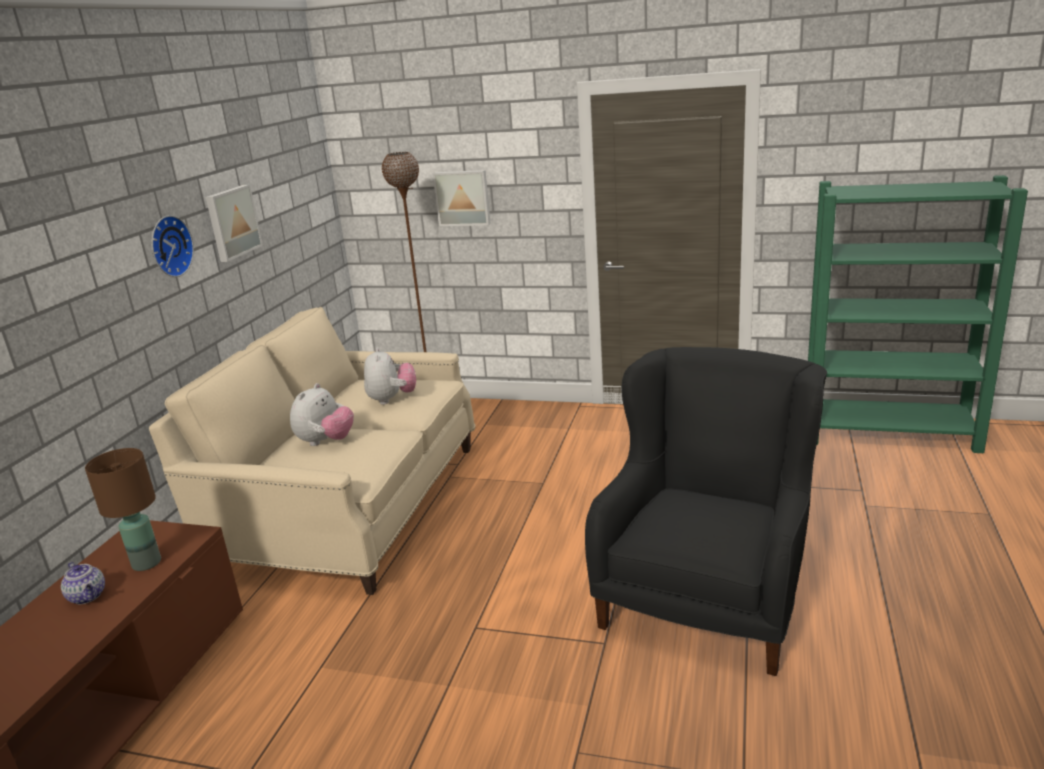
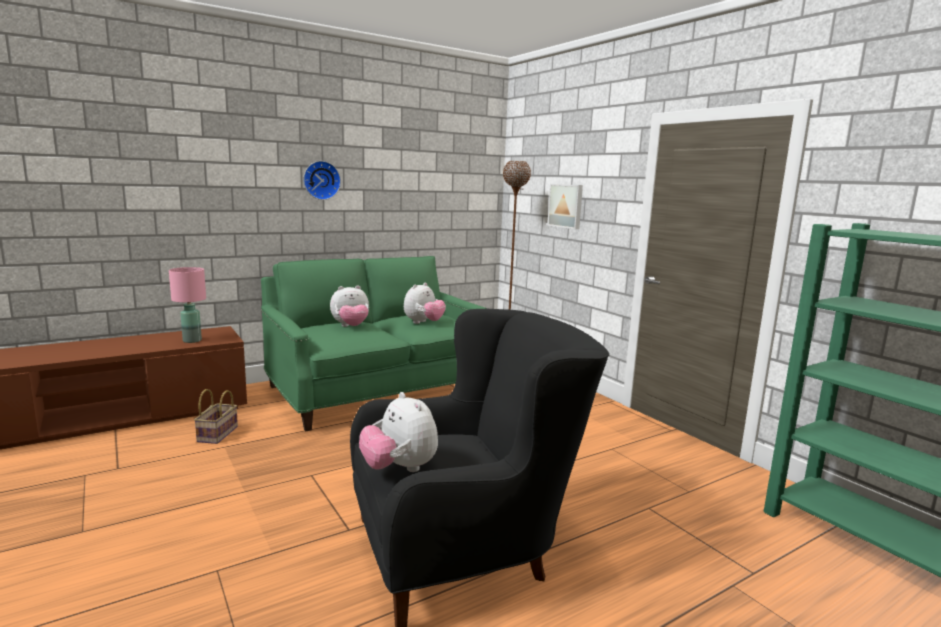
camera: 40 degrees right, 10 degrees down
(88, 596) = (151, 341): teapot -> none
(147, 562) = (192, 340): brown table lamp -> pink table lamp
(232, 222) = (384, 182): picture -> none
(280, 662) = (218, 434): none -> basket
(349, 505) = (379, 389): beige sofa -> green sofa
(704, 545) = (399, 468): none -> plush toy

